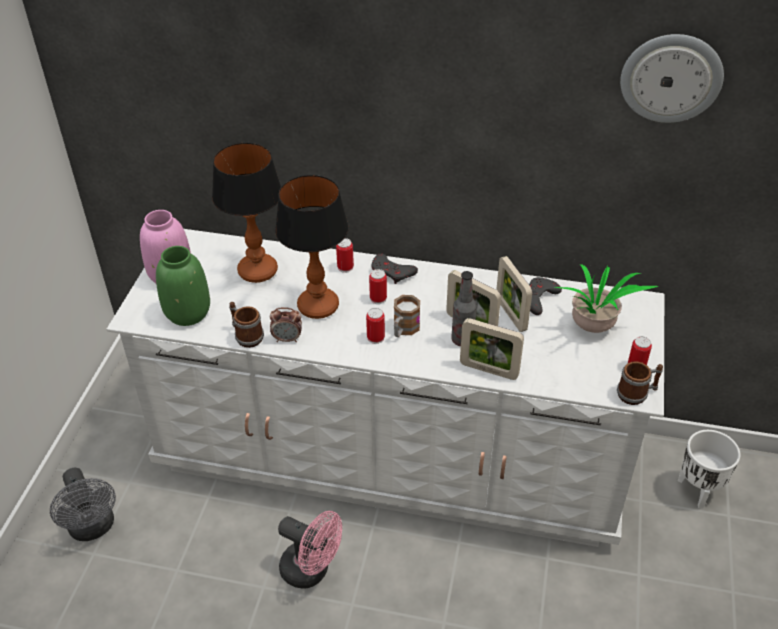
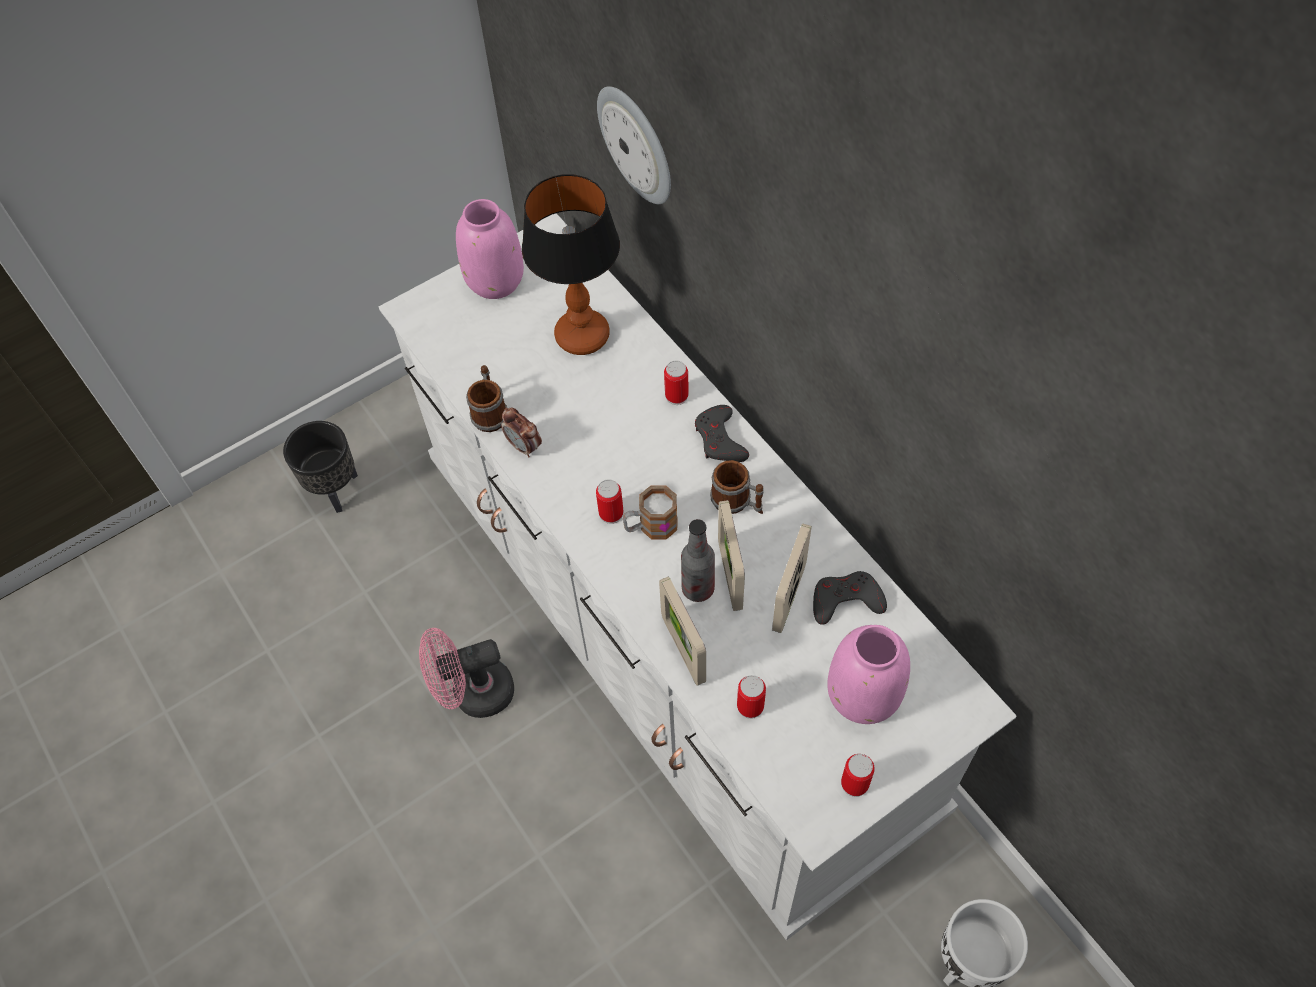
camera: 45 degrees right, 15 degrees up
(93, 528) = (336, 490): grey fan -> black planter
(187, 313) = (464, 341): green vase -> none
(312, 571) = (473, 694): pink fan -> pink fan turned 90 degrees clockwise
(318, 307) = (595, 429): table lamp -> none
(378, 298) = (667, 464): can -> can (750, 706)
(594, 329) = (864, 694): potted plant -> pink vase
(637, 394) = (813, 817): mug -> mug (737, 502)
(671, 78) = (1075, 466): wall clock -> wall clock (637, 144)

